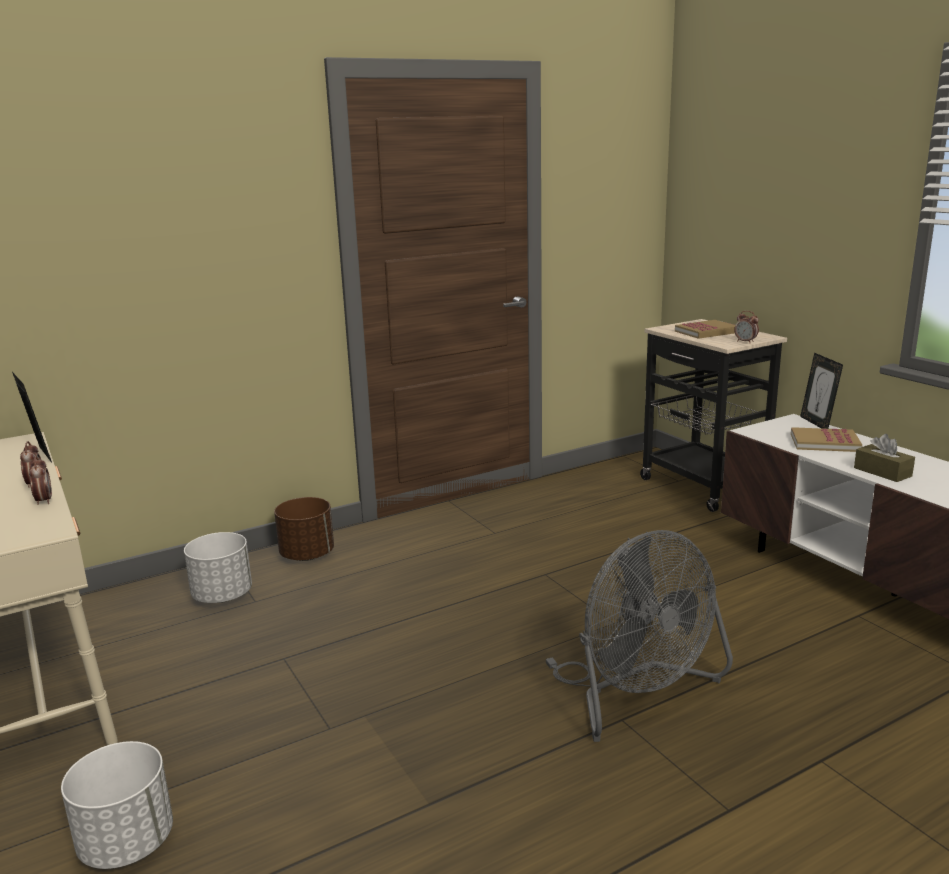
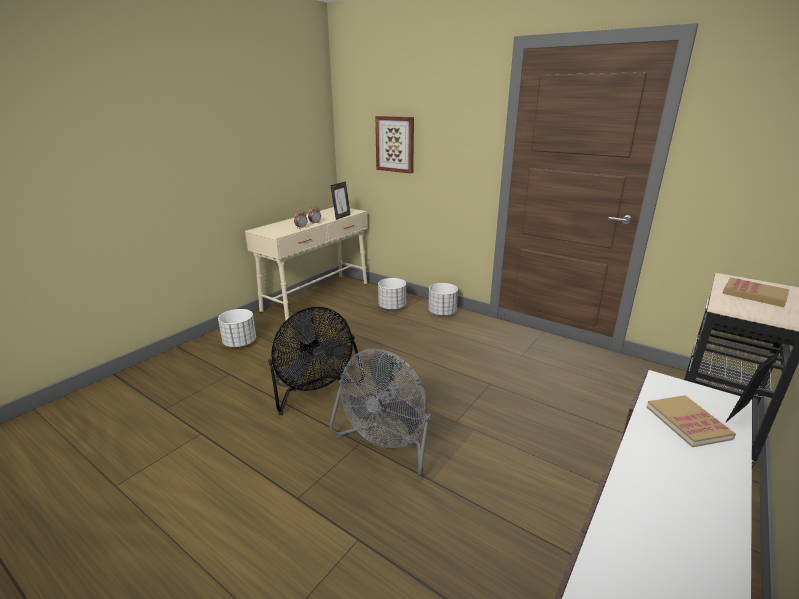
camera: 65 degrees right, 5 degrees up
(100, 264) = (395, 144): none -> picture
(307, 555) = (442, 313): brown planter -> white planter
(440, 750) = (311, 391): none -> black fan
(745, 342) = (751, 312): alarm clock -> none
(882, 472) = (648, 462): brown tissue box -> none

